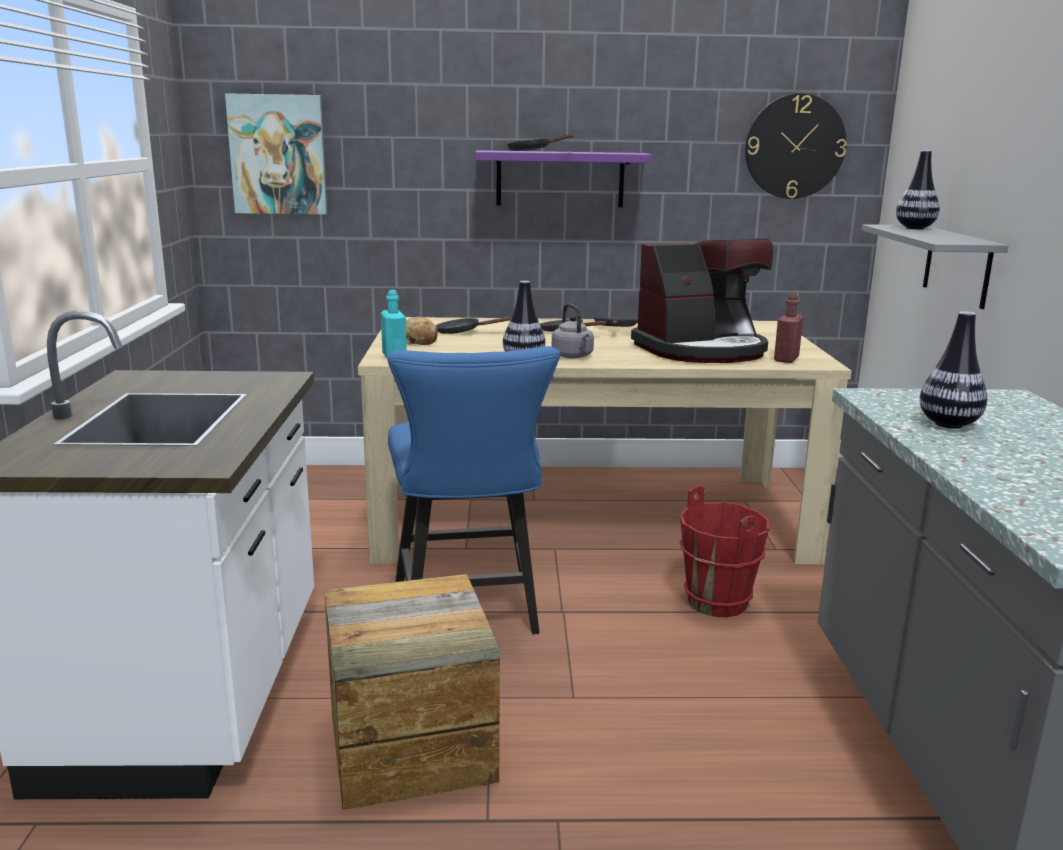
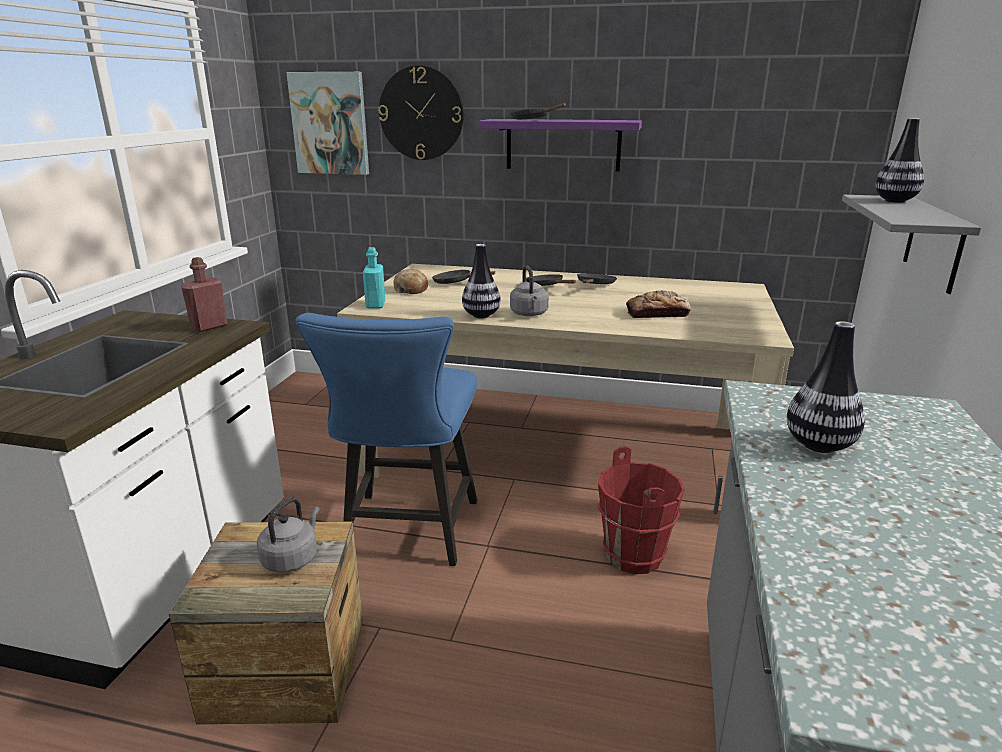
camera: 15 degrees right, 5 degrees up
(429, 610) = (292, 558): none -> grey kettle
(702, 350) = (657, 314): coffee machine -> bread
(786, 359) = (734, 330): red bottle -> red bottle (209, 327)
(794, 147) = (792, 113): wall clock -> wall clock (421, 113)

